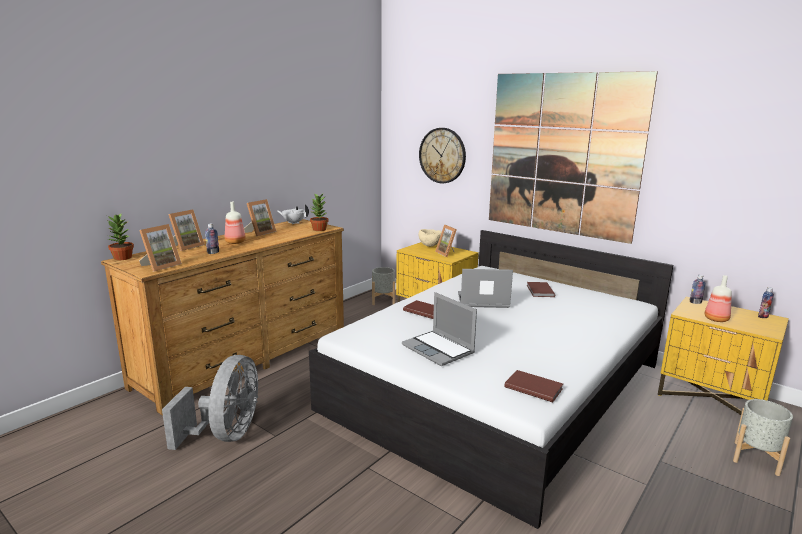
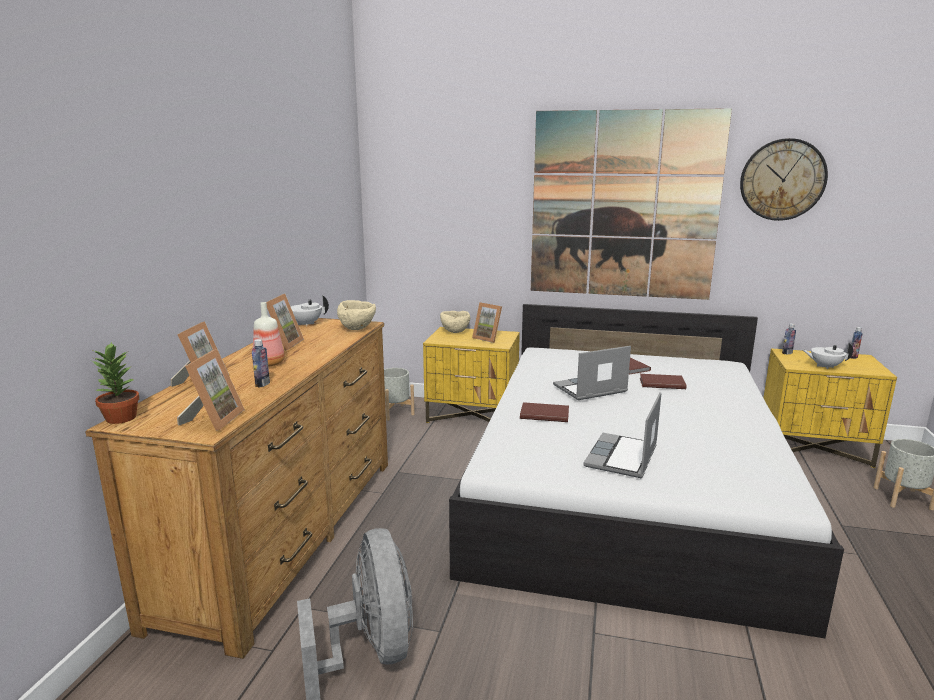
camera: 25 degrees left, 0 degrees up
(319, 229) = (358, 328): potted plant -> beige bowl
(439, 349) = (622, 458): laptop -> laptop turned 90 degrees clockwise
(442, 155) = (459, 215): wall clock -> wall clock (782, 180)
(533, 387) = (767, 477): brown book -> brown book (661, 383)
(715, 319) = (825, 366): bottle -> white teapot

